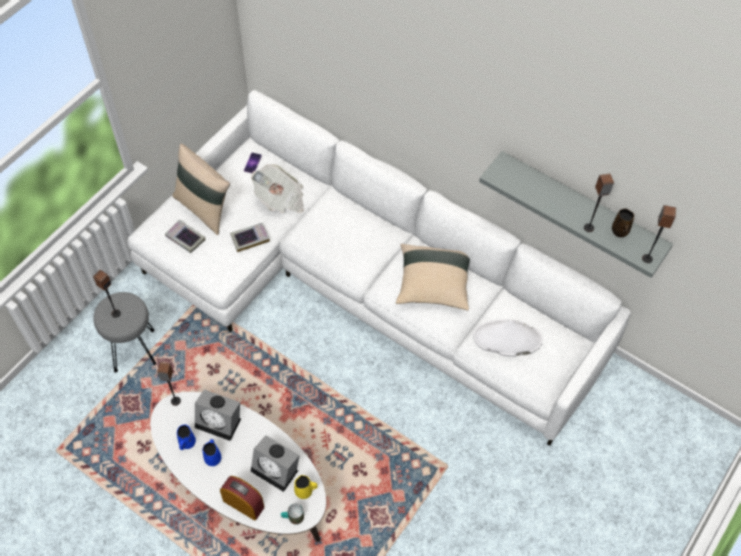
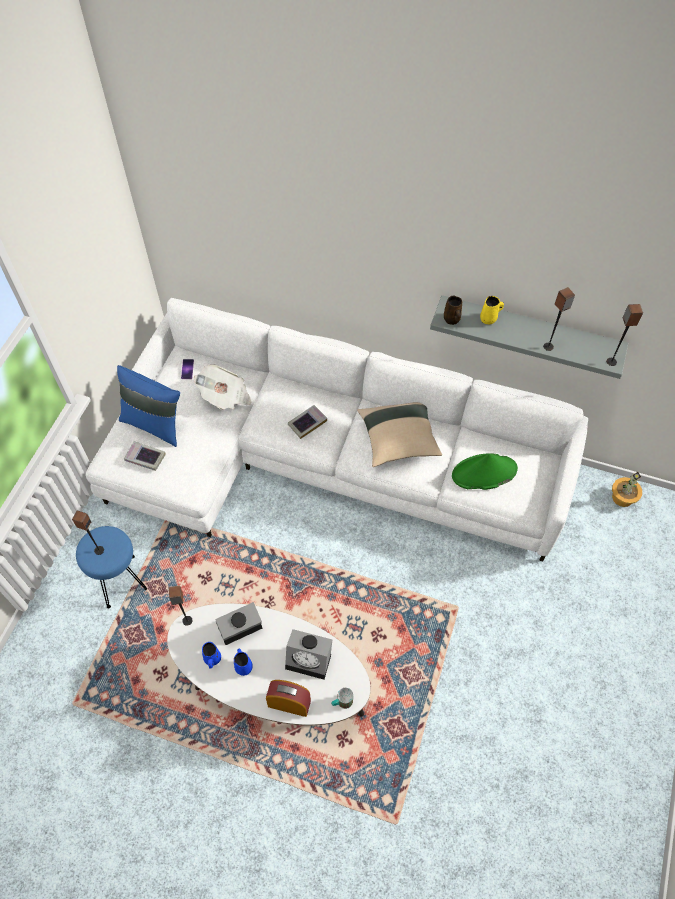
camera: 15 degrees left, 0 degrees up
(134, 349) = (120, 580): grey stool -> blue stool
(204, 208) = (154, 424): beige pillow -> blue pillow
(220, 421) = (238, 628): alarm clock -> alarm clock turned 150 degrees clockwise
(250, 238) = (209, 442): book -> book (307, 423)
(305, 491) = (344, 673): yellow mug -> yellow mug (489, 319)
(507, 339) = (484, 472): white hat -> green hat
(620, 232) = (577, 343): brown mug -> brown mug (452, 320)
(657, 405) = (623, 497): none -> potted plant

